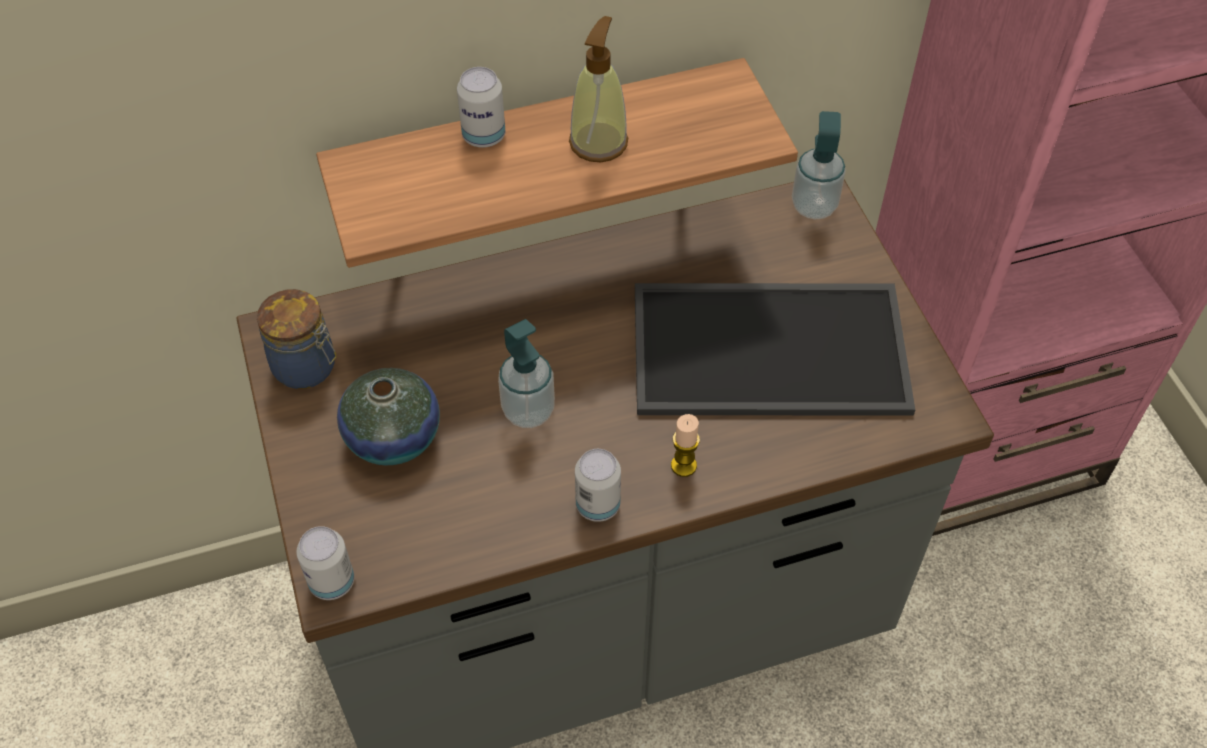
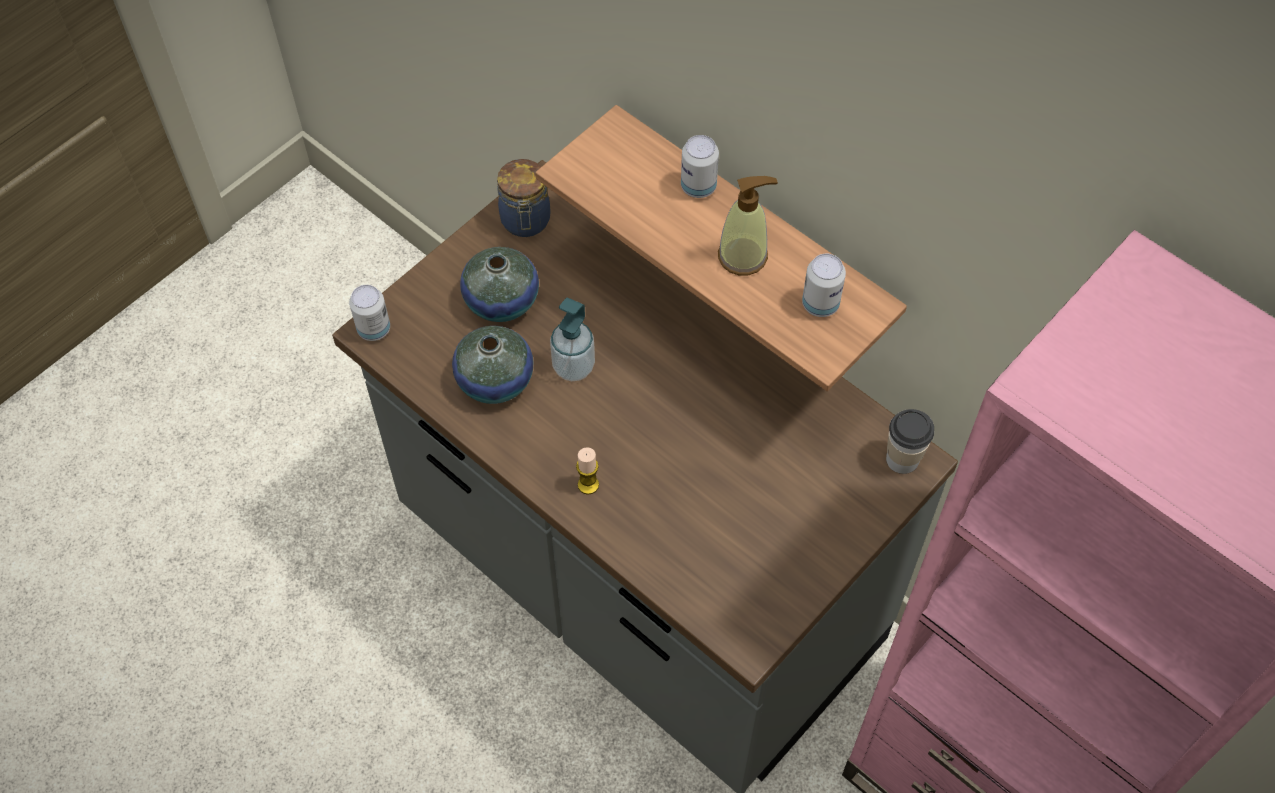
camera: 60 degrees right, 5 degrees up
(493, 491) = (495, 380): none -> vase
(598, 505) = (522, 448): can -> can (820, 304)
(766, 353) = (726, 492): tray -> none
(814, 206) = (902, 459): soap dispenser -> cup

